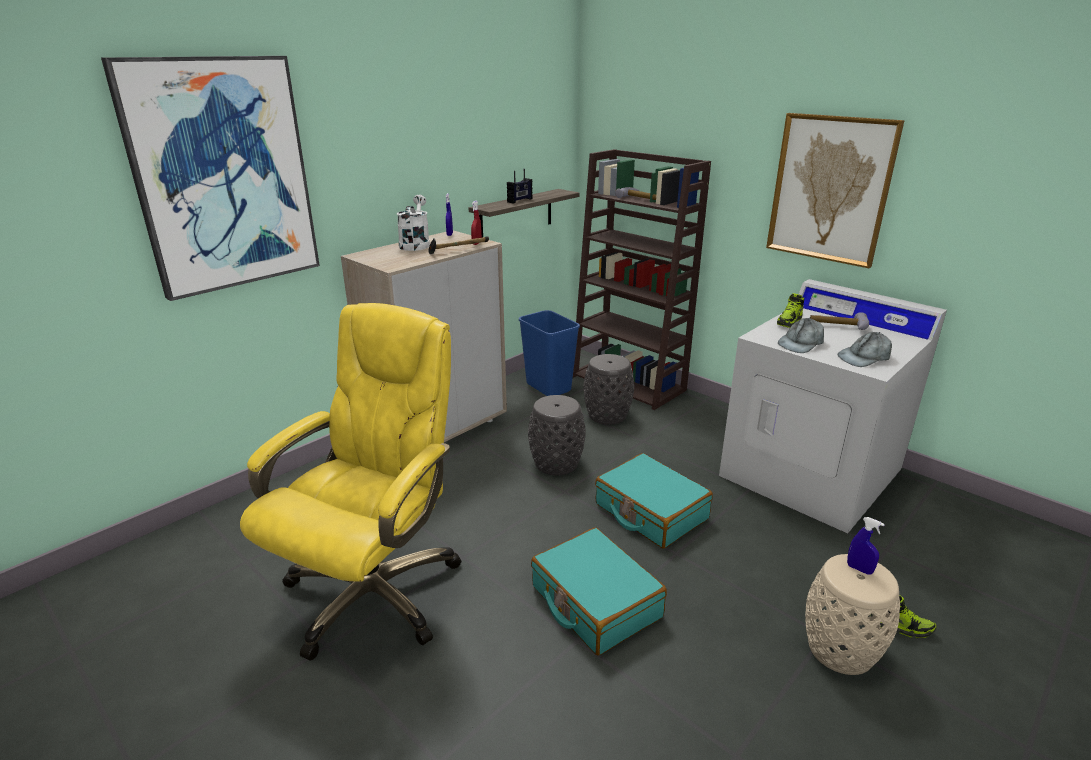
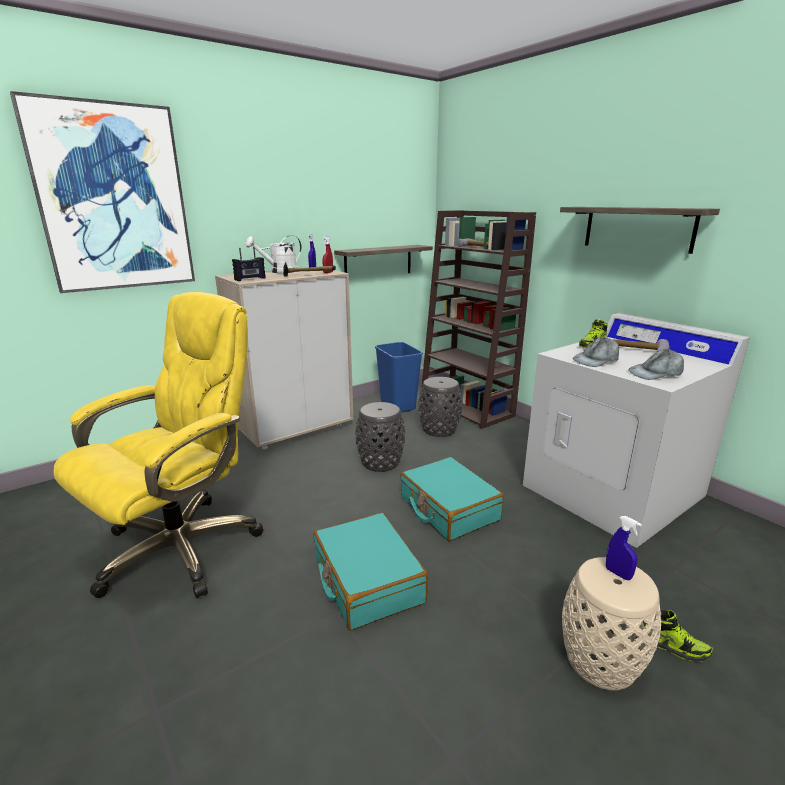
camera: 10 degrees right, 5 degrees down
(415, 244) = (279, 272): white watering can -> white watering can turned 135 degrees counterclockwise
(520, 200) = (379, 248): radio -> radio (250, 279)
(830, 189) = (638, 228): picture -> shelf

